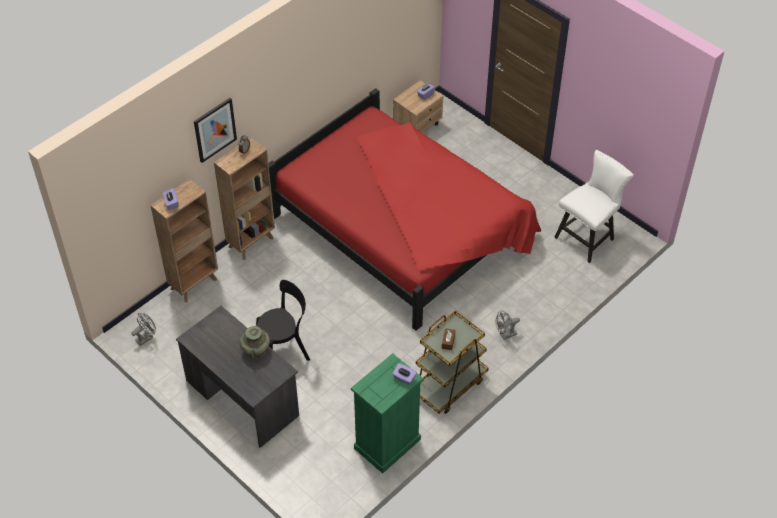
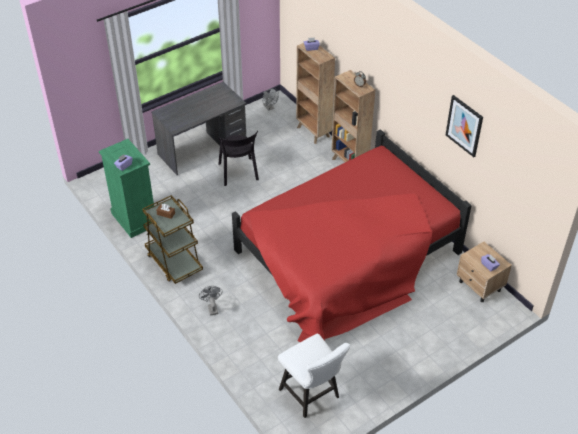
camera: 100 degrees right, 5 degrees down
(214, 129) = (359, 48): picture -> picture (464, 125)
(256, 350) = (199, 116): turquoise vase -> none

